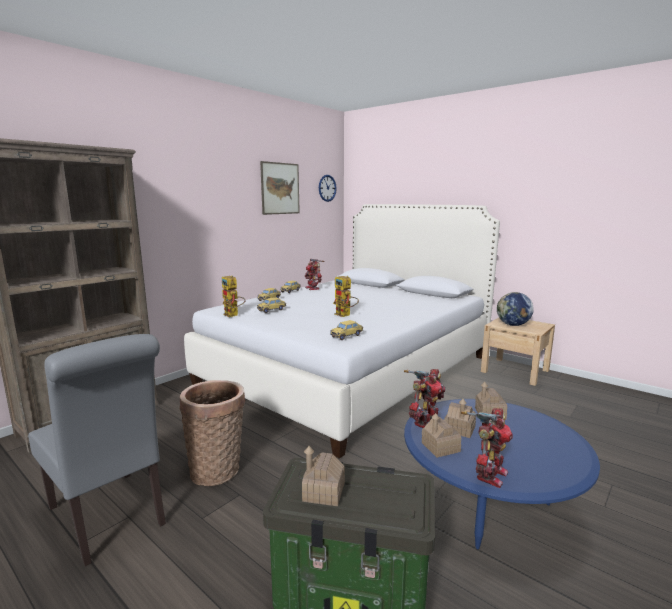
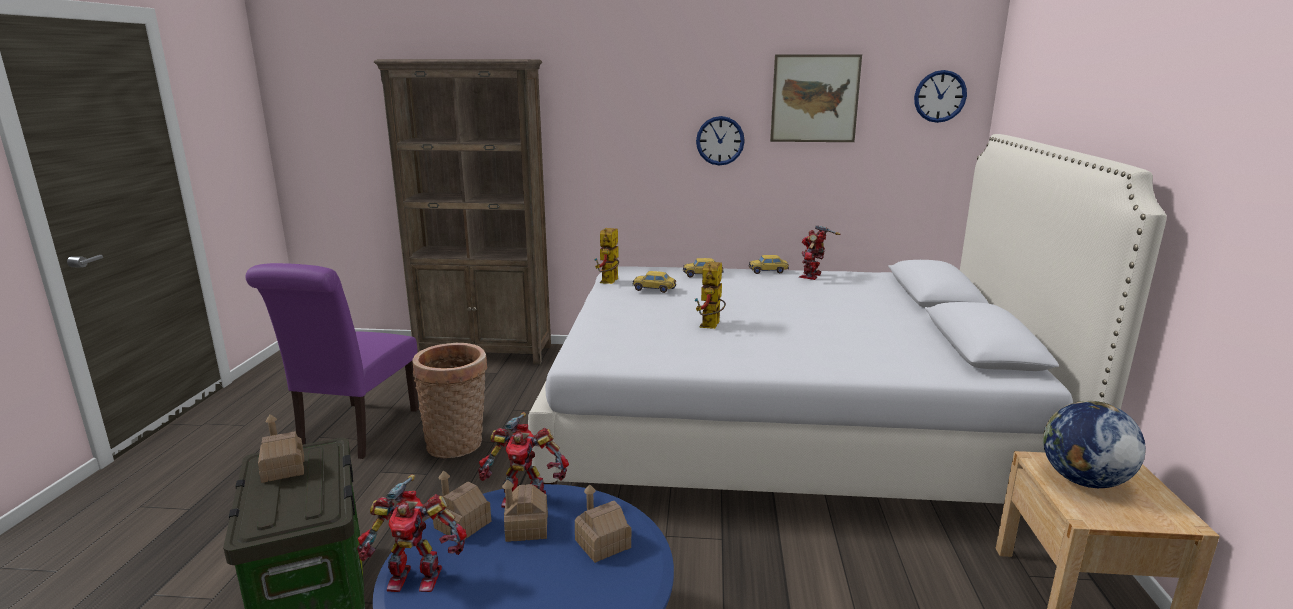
camera: 55 degrees right, 5 degrees up
(110, 518) = (355, 433): grey chair -> purple chair
(237, 215) = (720, 140): none -> wall clock
(346, 336) = (617, 351): toy car -> none

